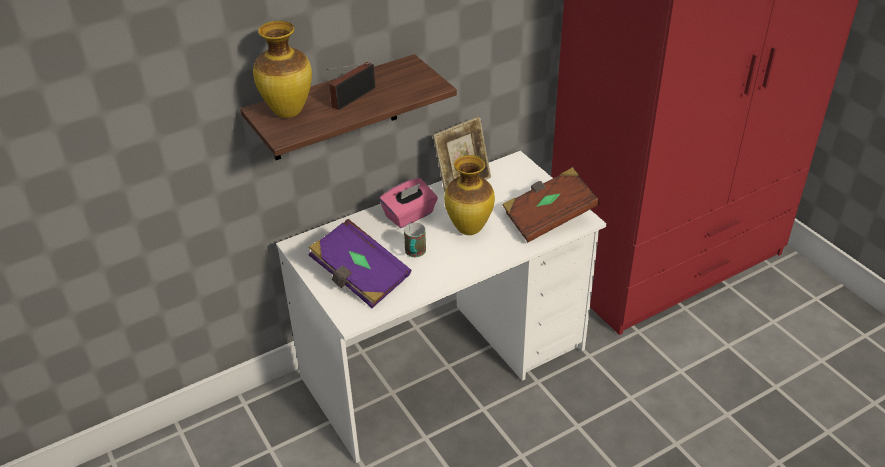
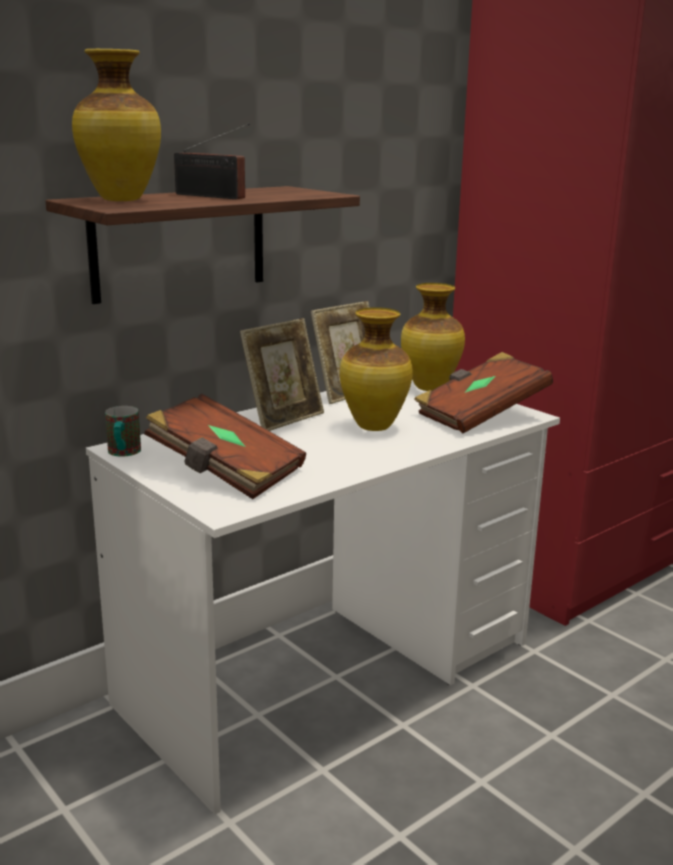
camera: 10 degrees left, 20 degrees down
(351, 98) = (213, 196): radio -> radio turned 90 degrees counterclockwise
(360, 277) = (225, 472): purple book -> brown book
(410, 215) = (284, 419): pink tissue box -> picture frame
(414, 254) = (303, 449): mug -> mug (123, 453)
(523, 178) = (429, 388): none -> vase

